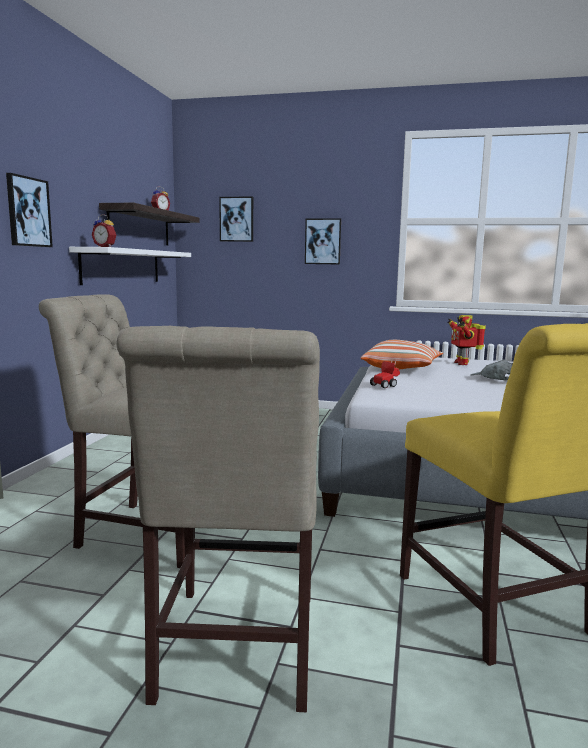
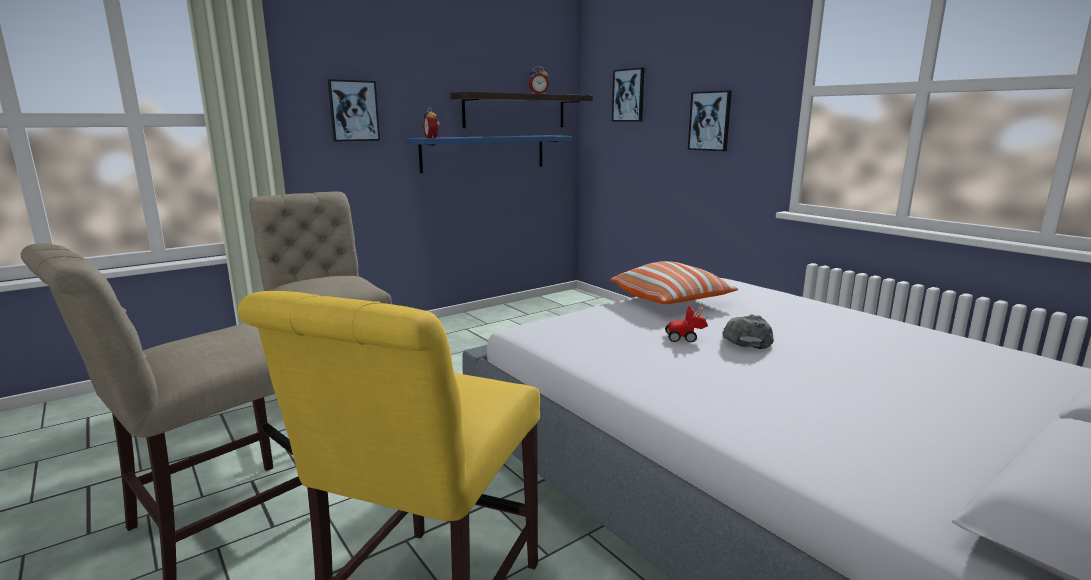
camera: 40 degrees right, 5 degrees up
(122, 266) = (484, 153): white shelf -> blue shelf
(386, 385) = (575, 319): toy car -> toy car (686, 338)
(462, 363) = (771, 308): toy robot -> none

